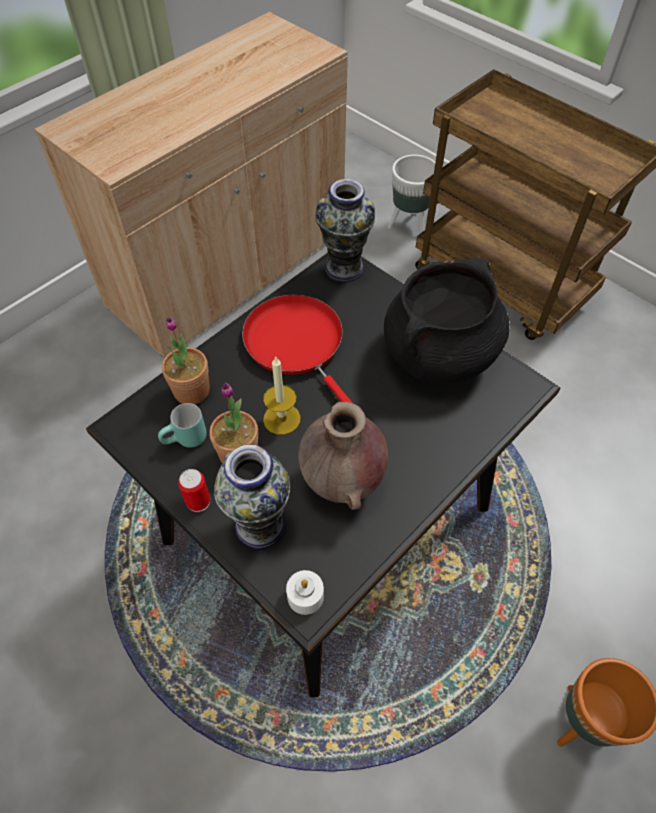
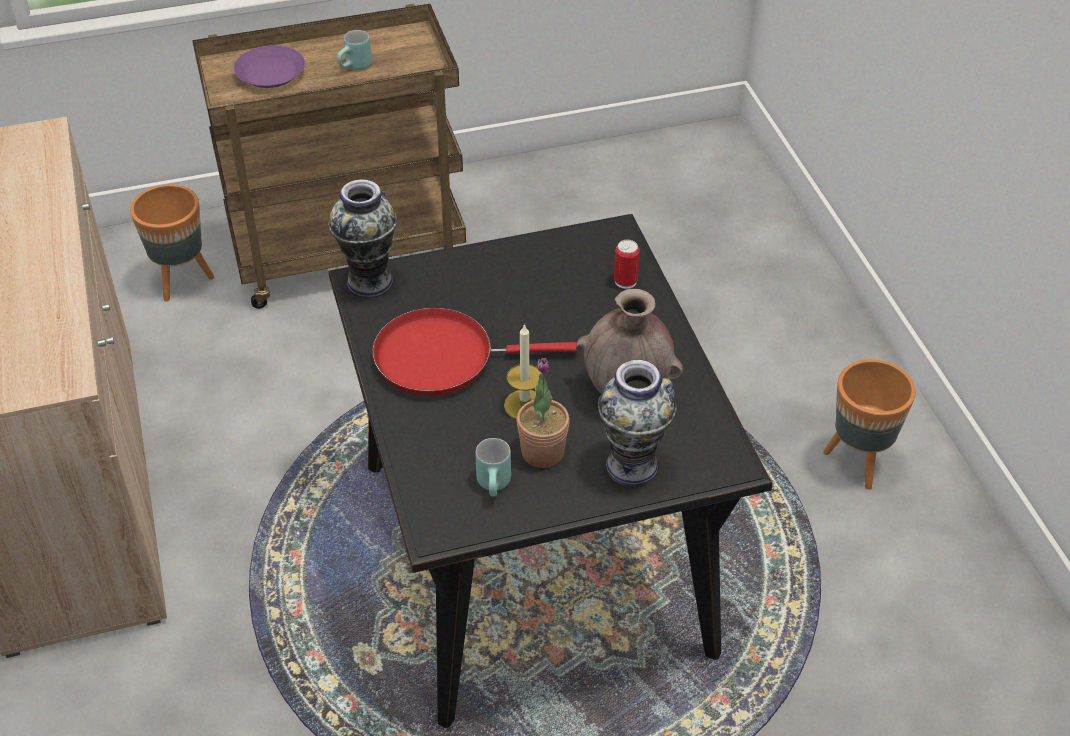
camera: 60 degrees left, 10 degrees down
(191, 391) = (435, 460): potted plant -> none
(198, 501) = (574, 501): can -> can (625, 281)
(305, 596) = (722, 462): white candle -> none
(409, 225) = (182, 281): white planter -> orange planter
(439, 354) = (536, 266): black cooking pot -> none
(509, 120) = (271, 73): none -> purple plate
(560, 154) = (356, 68): none -> turquoise mug

